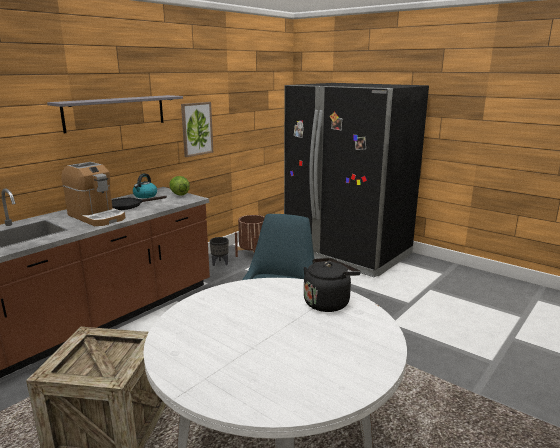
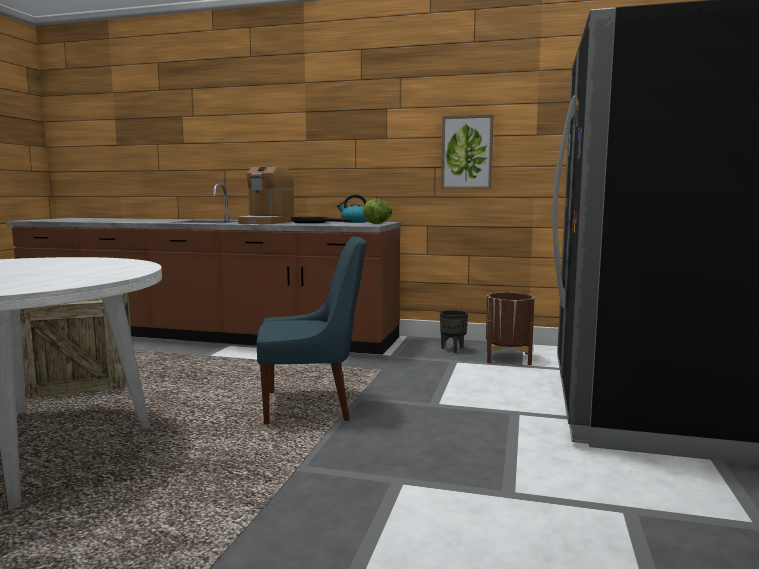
camera: 65 degrees right, 10 degrees down
(115, 113) = (350, 124): grey shelf -> none
(328, 302) = (78, 277): black kettle -> none

